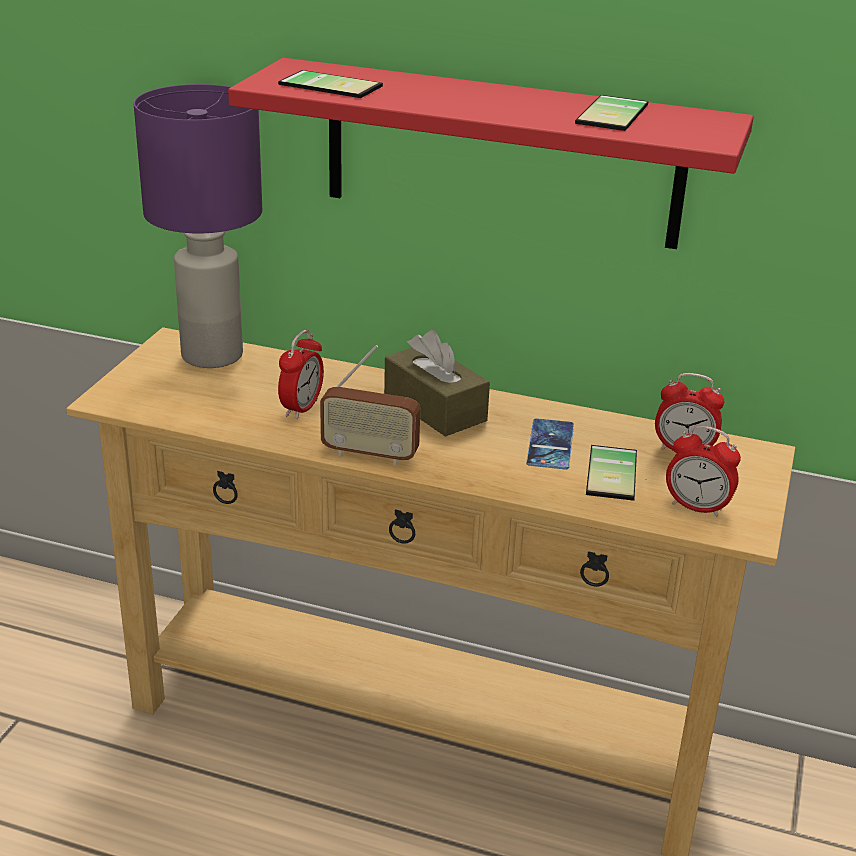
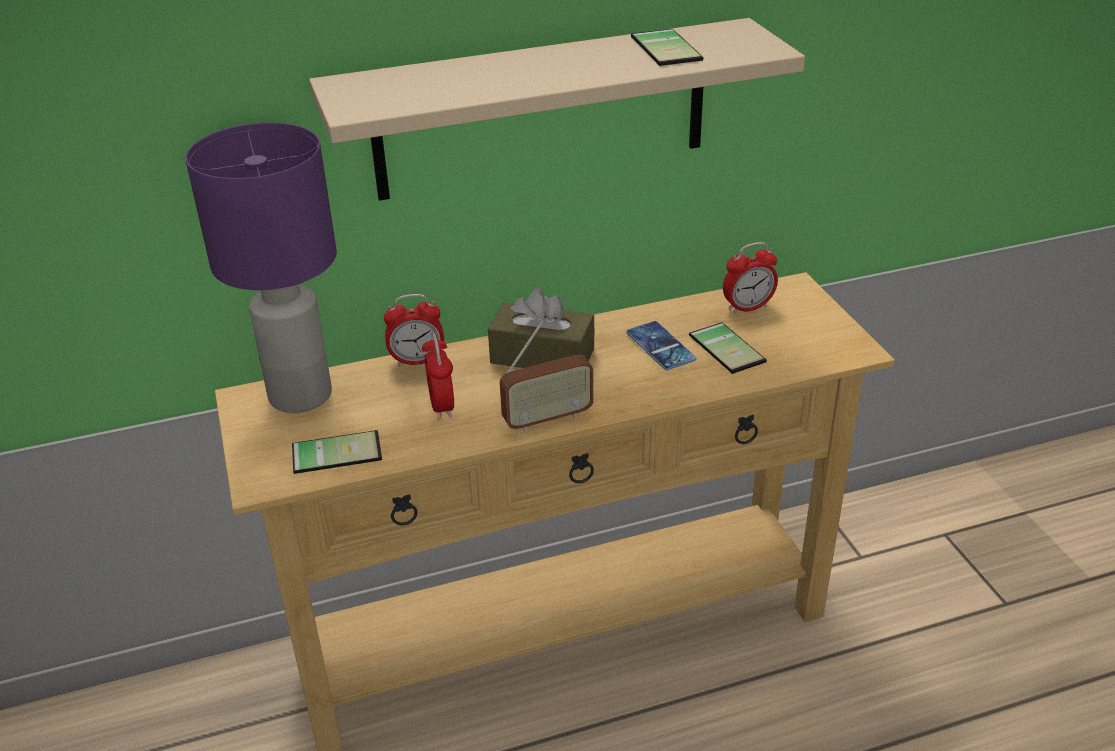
camera: 35 degrees left, 5 degrees up
(333, 84) = (411, 91): phone -> phone (336, 449)
(502, 154) = (542, 110): red shelf -> beige shelf
(697, 507) = (808, 347): alarm clock -> alarm clock (417, 361)

